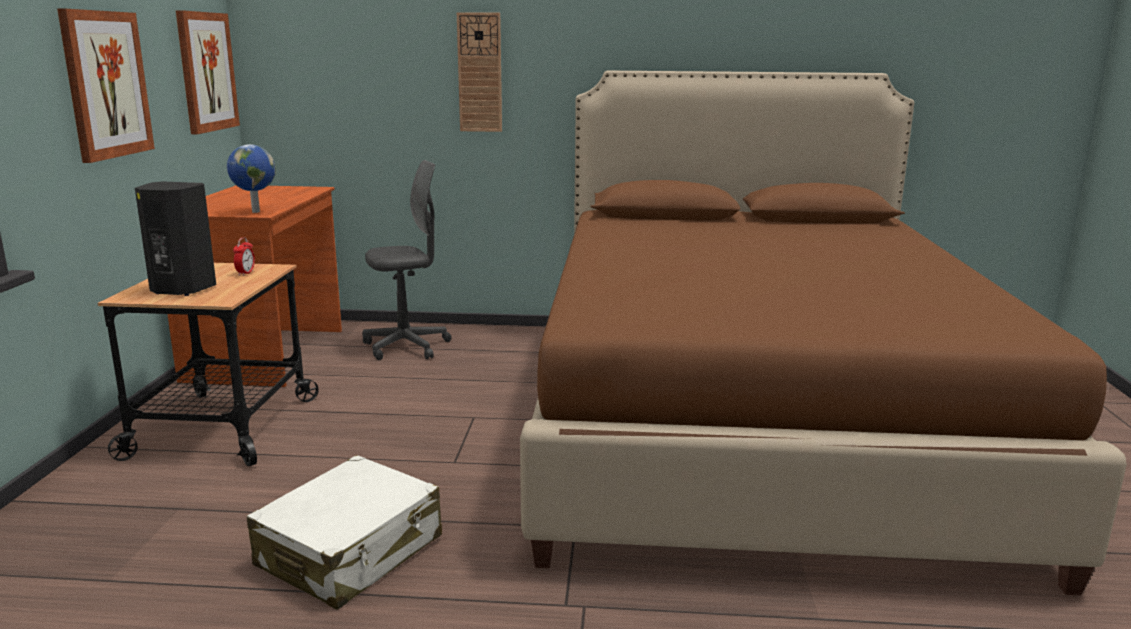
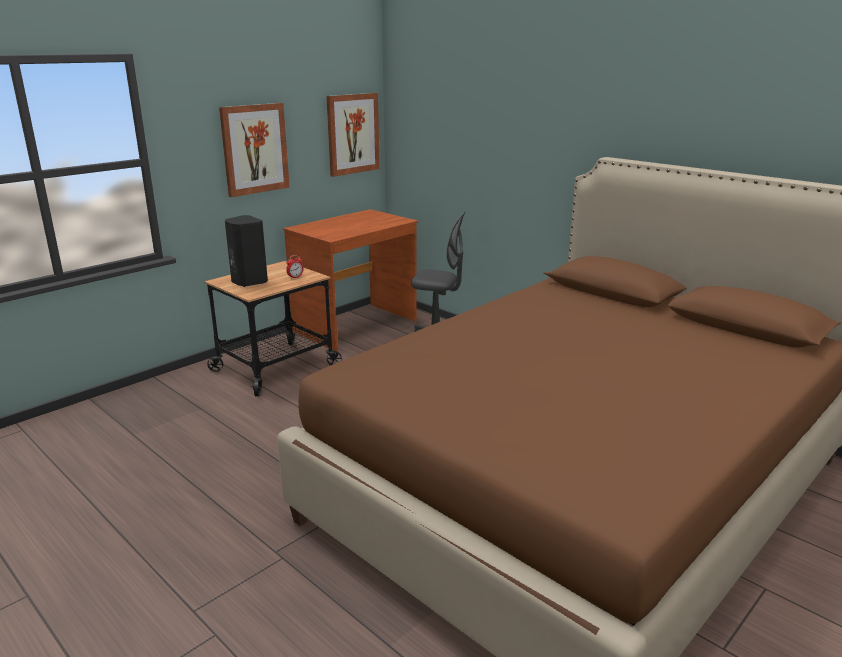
camera: 40 degrees right, 5 degrees up
(254, 212) = (331, 235): globe -> none
(351, 552) = (230, 467): white suitcase -> none
(480, 73) = (521, 147): wall clock -> none

